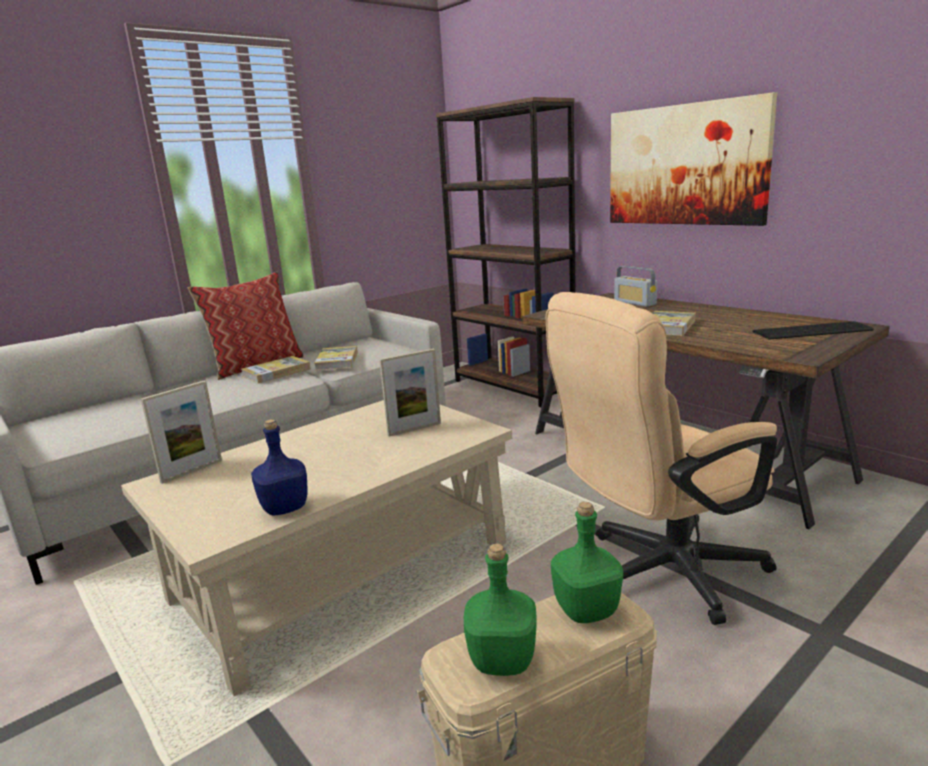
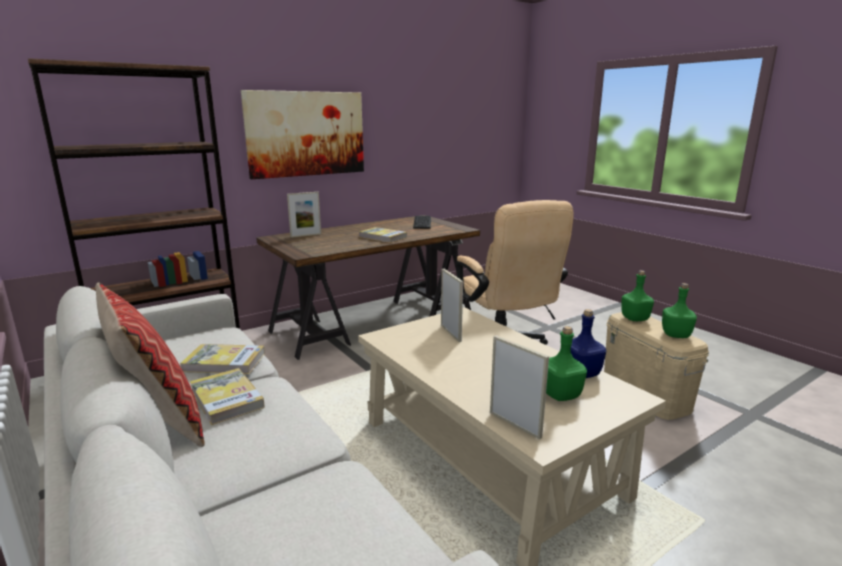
camera: 85 degrees left, 0 degrees up
(235, 493) = (560, 395): none -> green bottle
(635, 303) = (306, 235): radio -> picture frame

